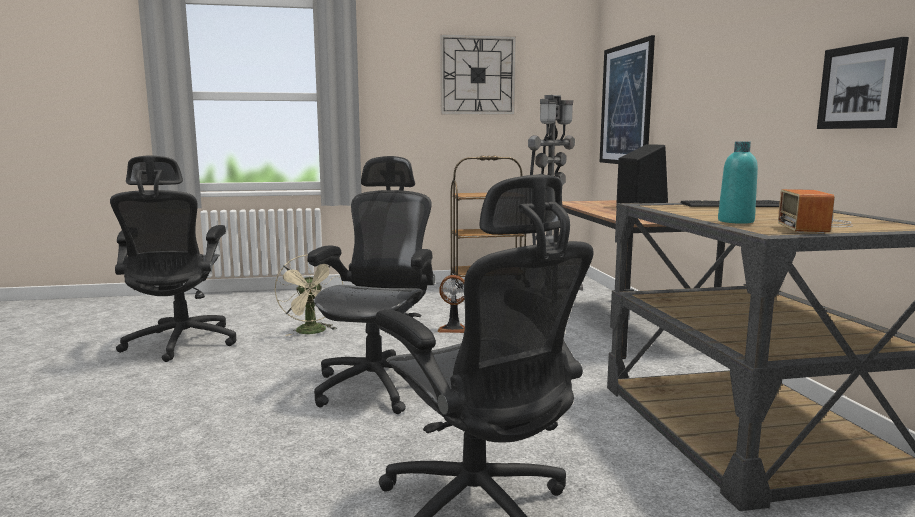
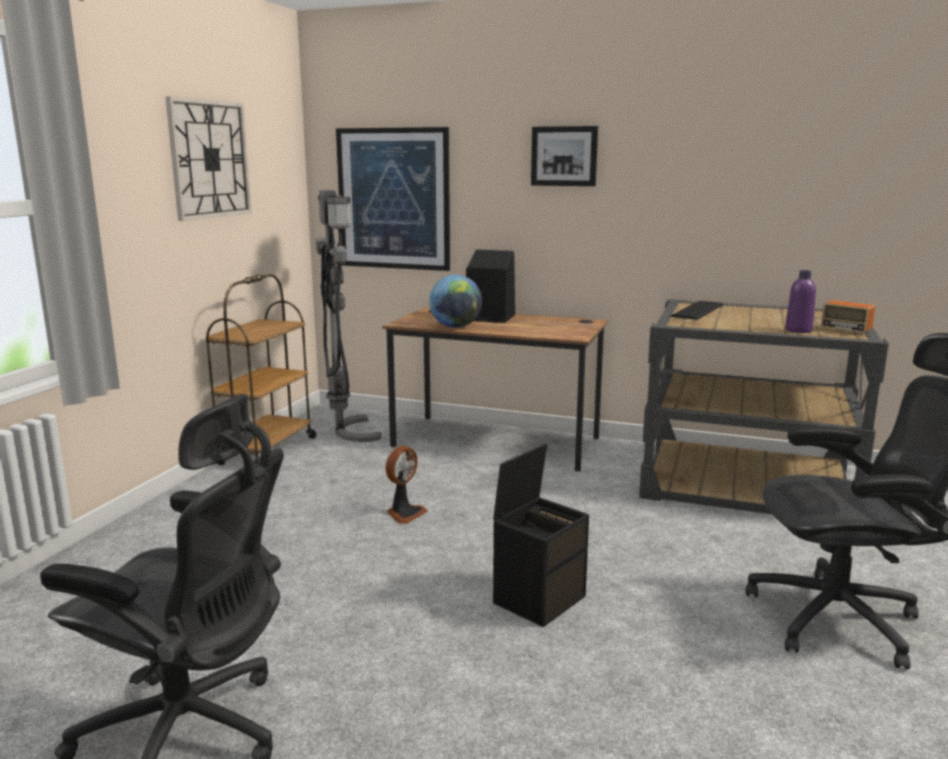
camera: 60 degrees left, 5 degrees up
(313, 332) = (292, 602): beige fan -> none
(378, 384) = (539, 598): office chair -> black storage box
(588, 207) = (455, 327): none -> globe
(735, 221) = (798, 330): turquoise bottle -> purple bottle
(861, 86) = (751, 212): picture -> picture (564, 156)

